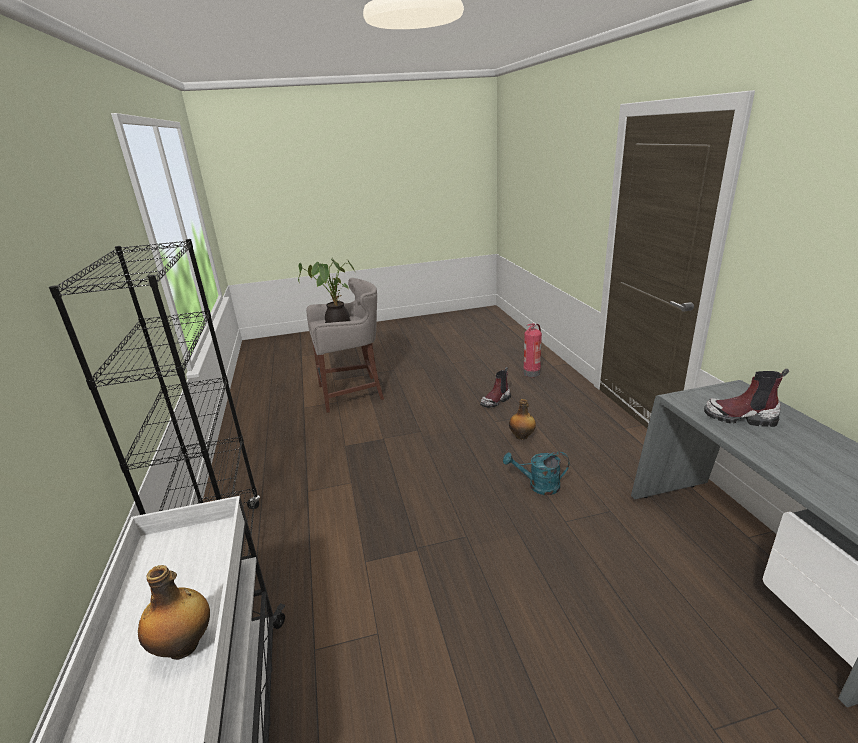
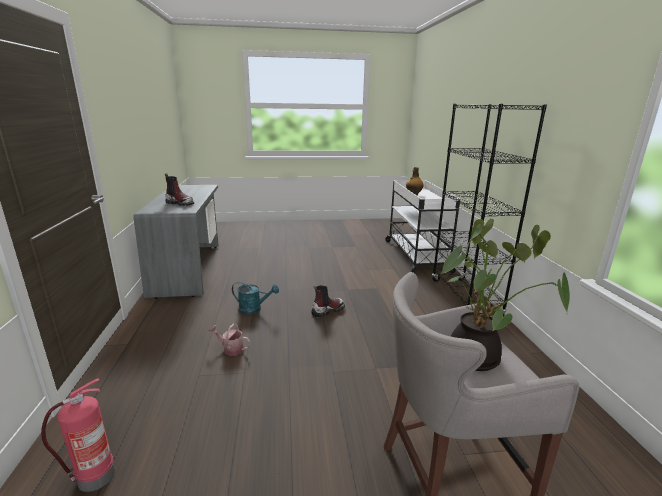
camera: 175 degrees left, 5 degrees down
(496, 401) = (217, 408): boot -> boot (327, 310)
(522, 436) = (231, 349): bottle -> watering can

